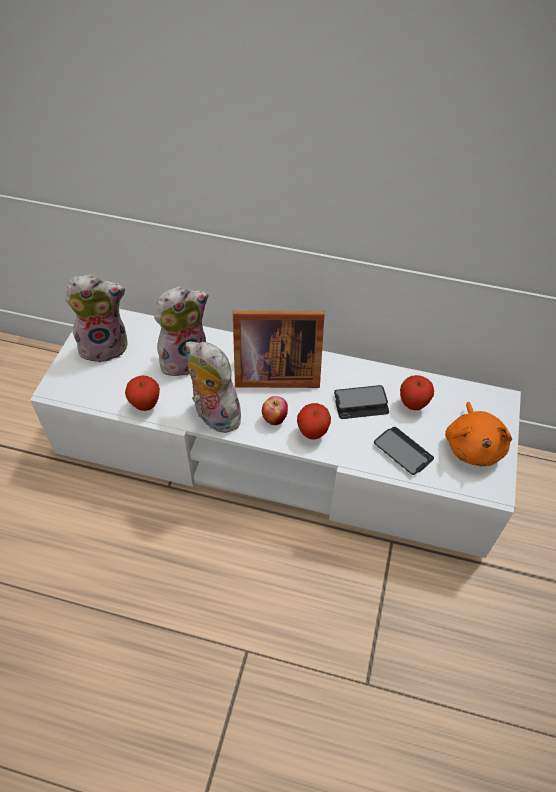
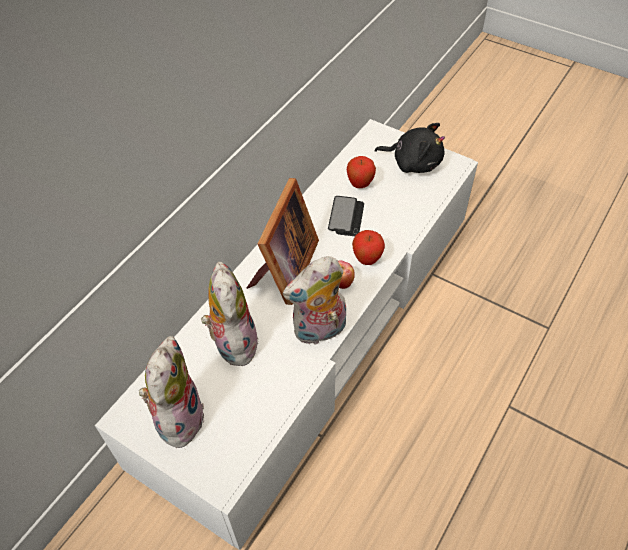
camera: 70 degrees left, 0 degrees up
(145, 405) = (283, 390): apple -> none
(403, 451) = (405, 205): phone -> none
(473, 446) = (413, 162): orange plush toy -> black plush toy

